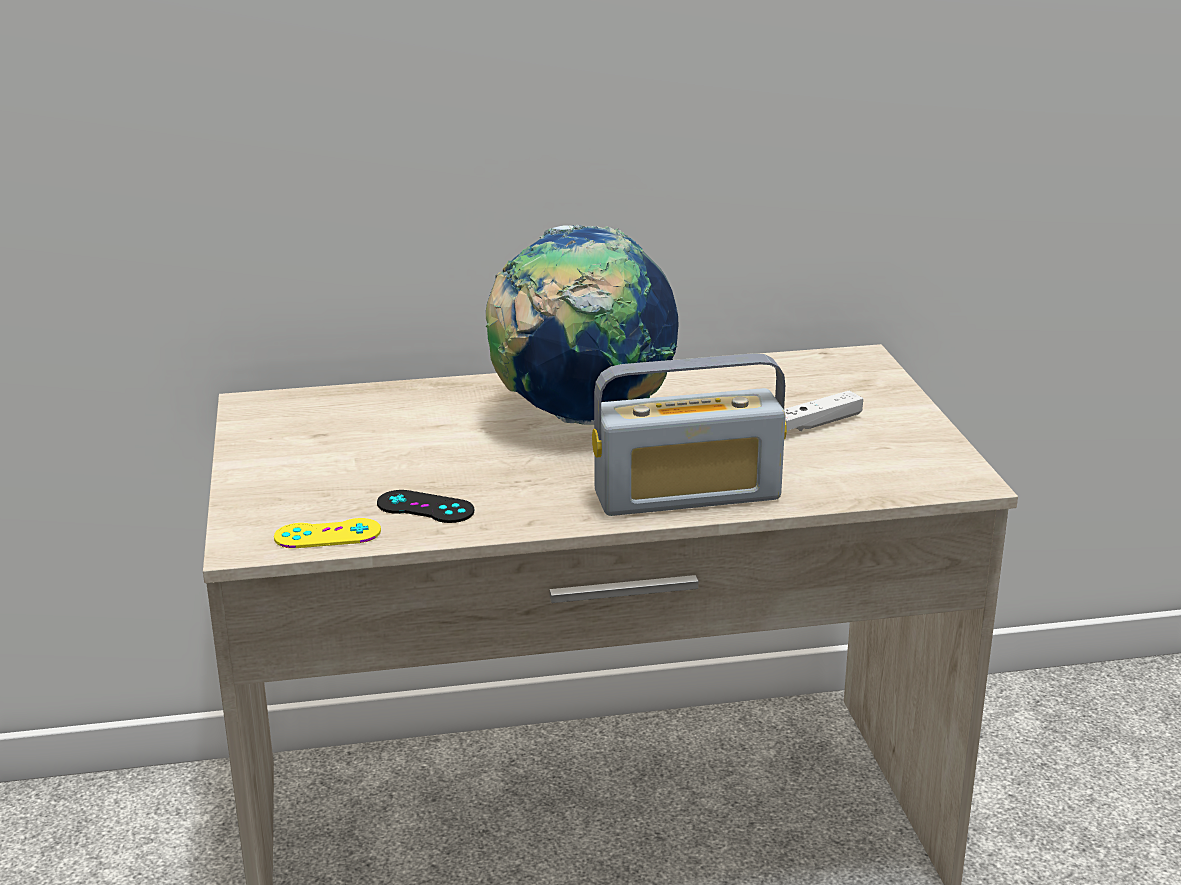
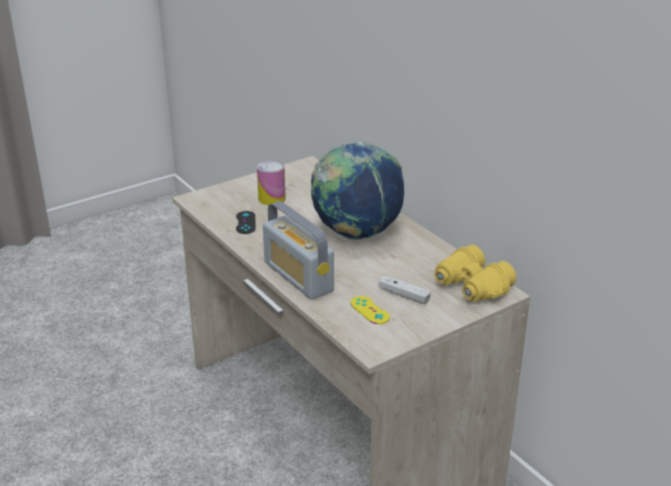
camera: 65 degrees right, 5 degrees up
(327, 534) = (211, 210): yellow game controller -> yellow game controller (369, 310)
(354, 464) = (272, 198): none -> can
(831, 373) = (471, 287): none -> yellow binoculars

